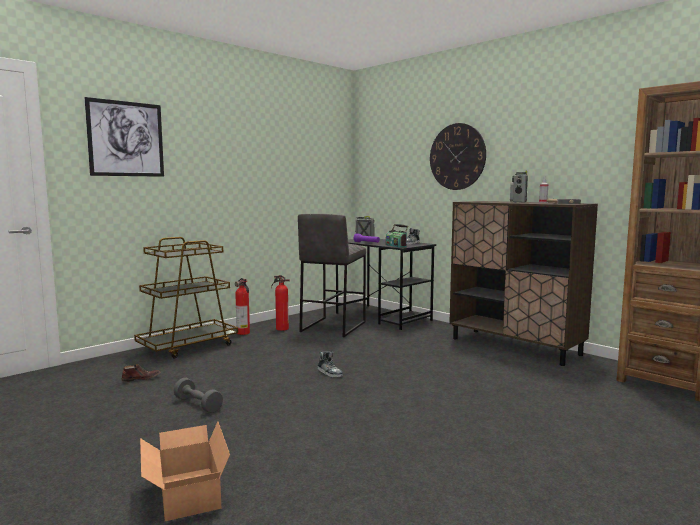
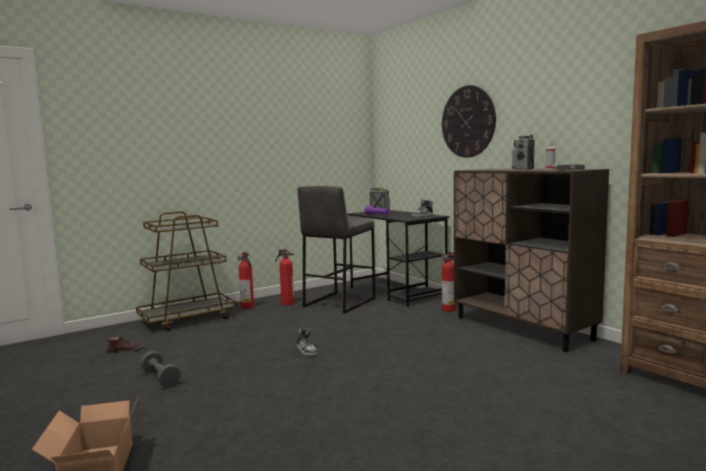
camera: 10 degrees right, 0 degrees up
(126, 139) = (124, 117): picture -> none
(396, 245) = (404, 218): radio -> none
(441, 331) = (449, 310): none -> fire extinguisher

